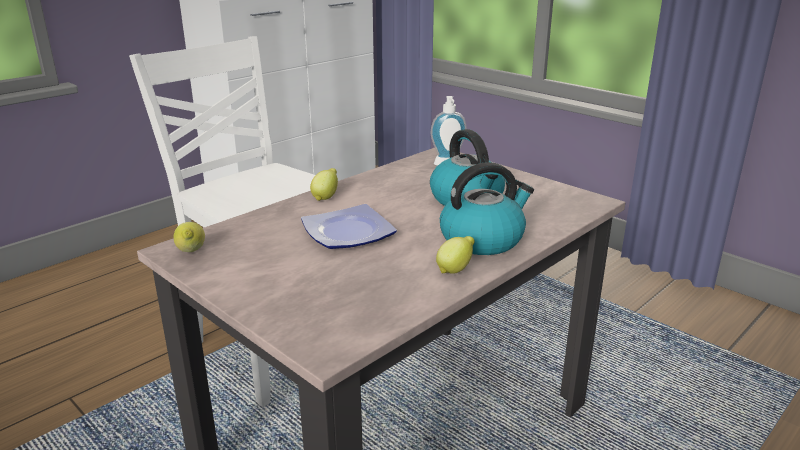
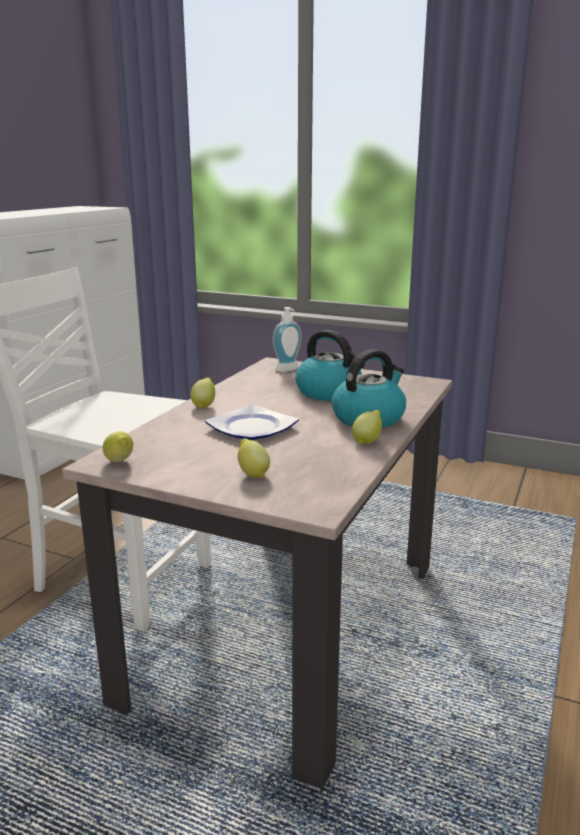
camera: 20 degrees left, 5 degrees down
(299, 290) = (252, 474): none -> lemon

